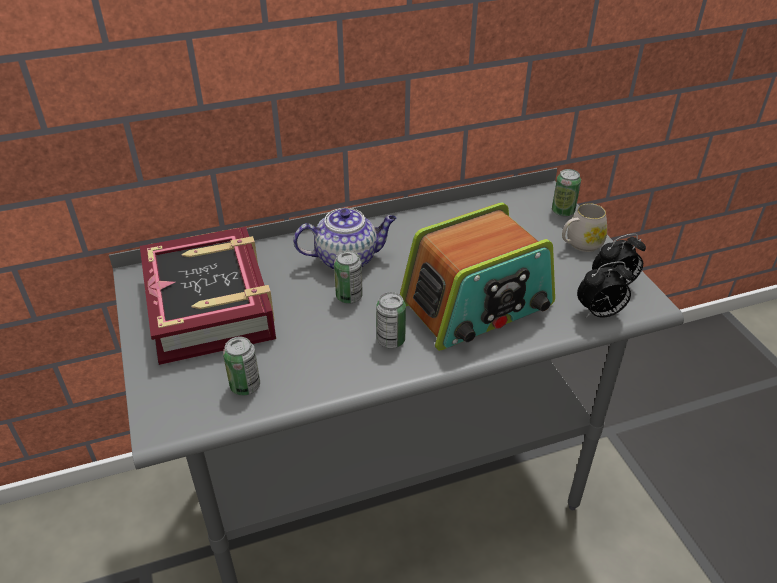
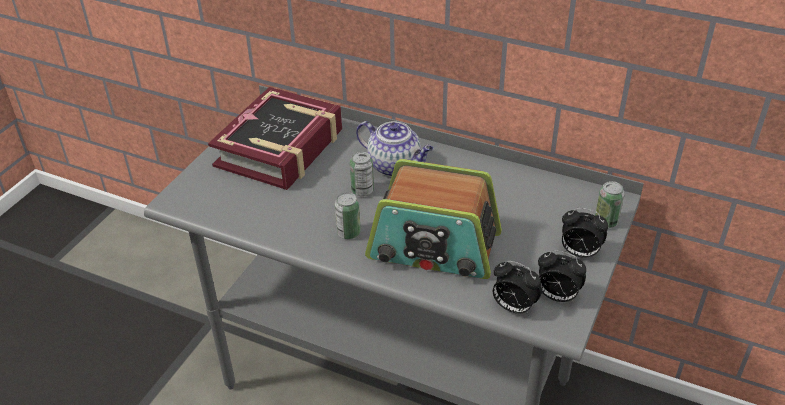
camera: 45 degrees right, 0 degrees up
(245, 386) = (237, 206): can -> none
(580, 244) = (579, 253): white mug -> alarm clock

